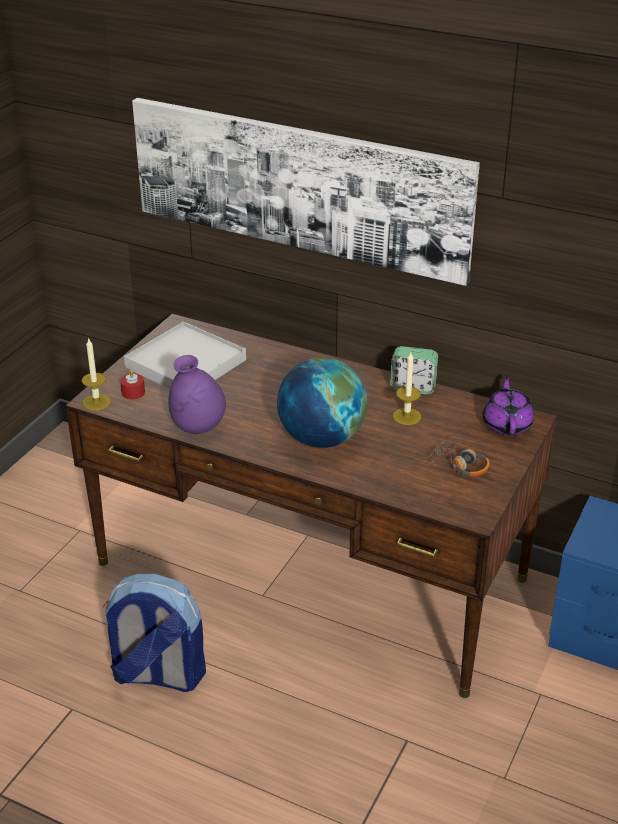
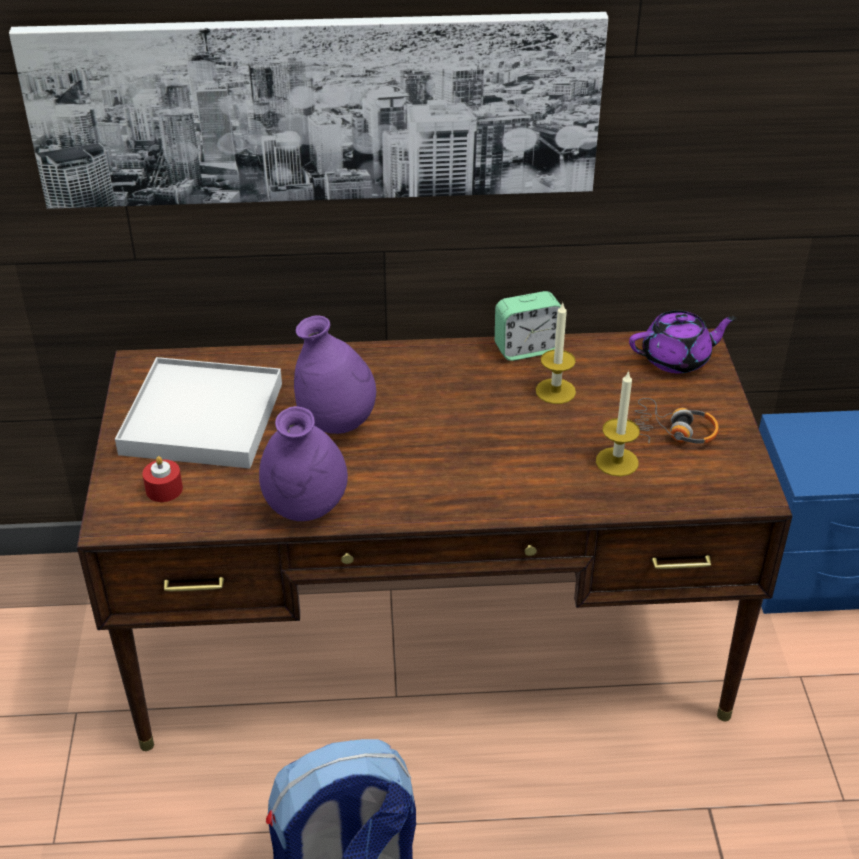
camera: 30 degrees left, 5 degrees up
(96, 402) = (121, 524): candle -> candle (617, 462)
(257, 391) = (337, 424): none -> purple vase
(321, 438) = (480, 461): globe -> none
(507, 424) = (677, 359): purple teapot -> purple teapot turned 105 degrees clockwise

